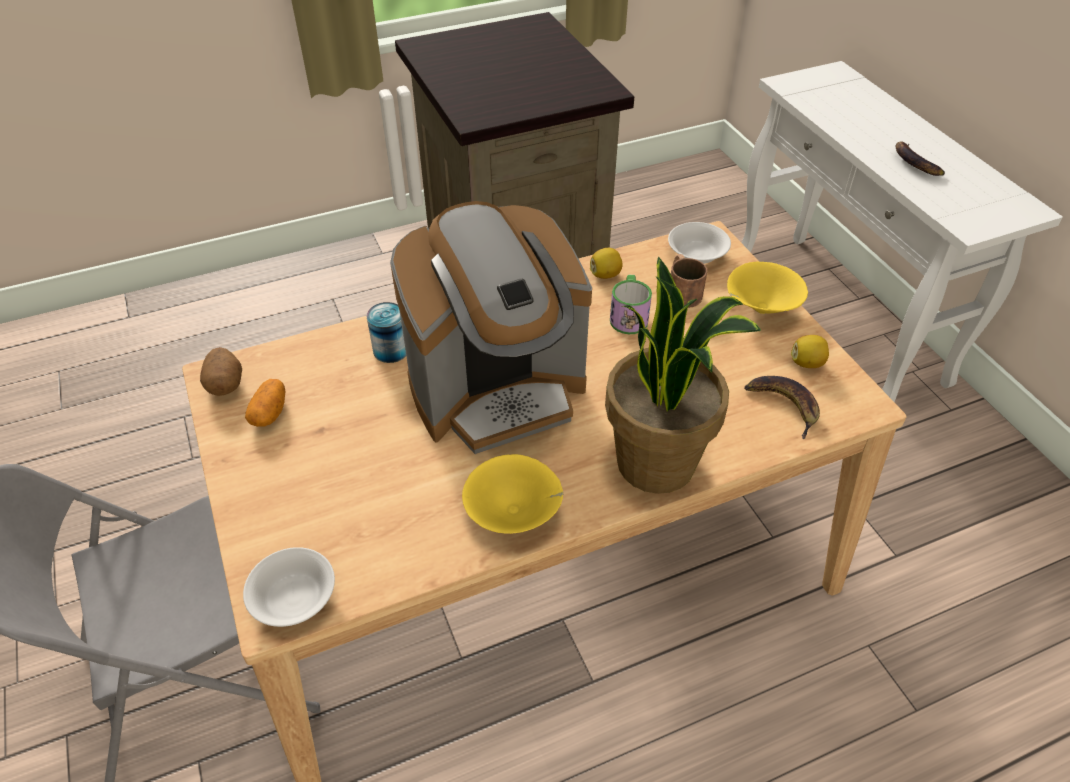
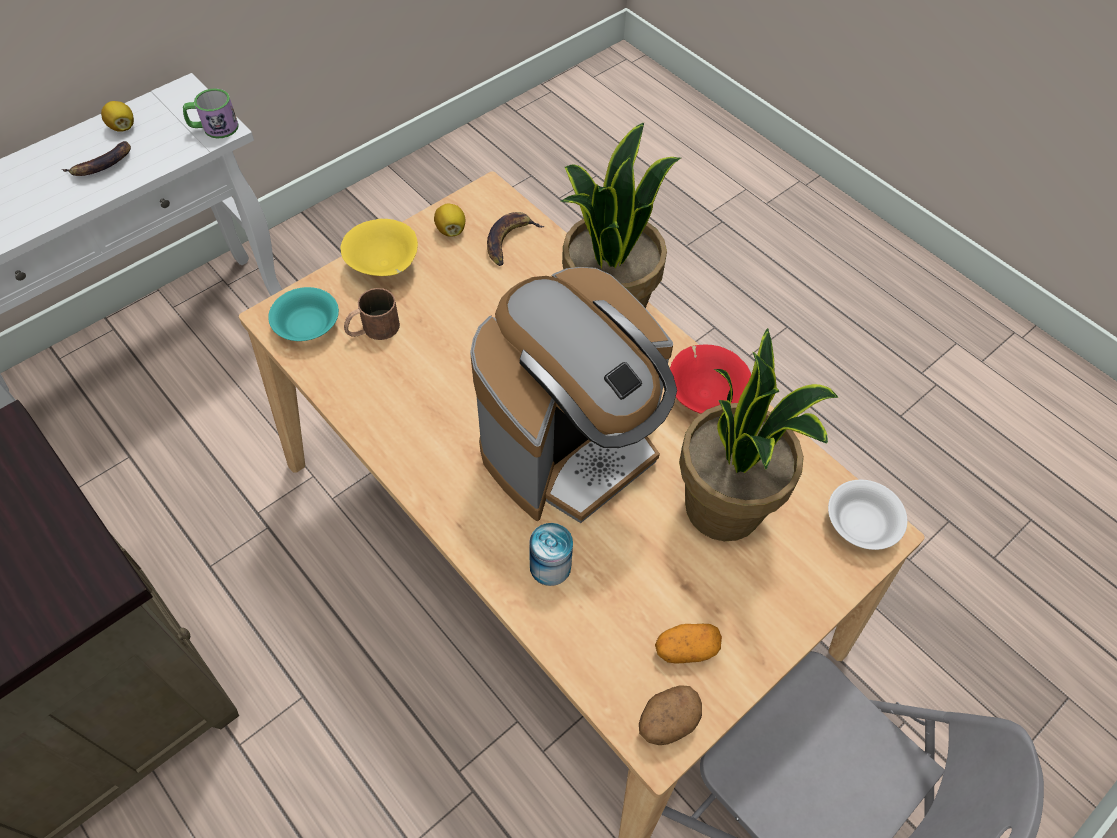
camera: 110 degrees left, 10 degrees up
(377, 485) = (725, 507): none -> potted plant
(498, 391) = (572, 447): coffee machine -> coffee machine turned 90 degrees clockwise
(514, 514) = (704, 395): yellow bowl -> red bowl
(605, 274) = (363, 398): lemon -> lemon (122, 127)
(628, 316) = (426, 365): mug -> mug (214, 128)
(697, 254) = (307, 325): white bowl -> turquoise bowl

